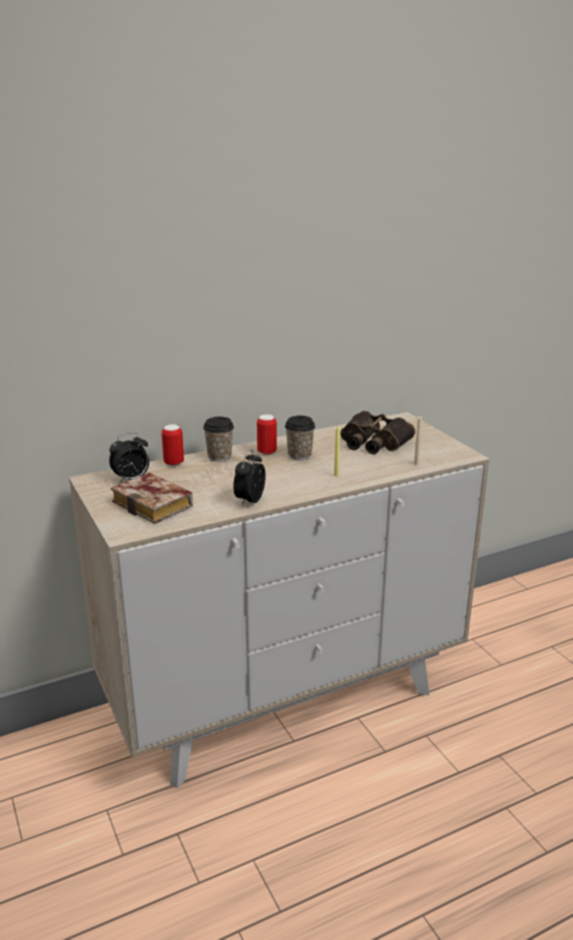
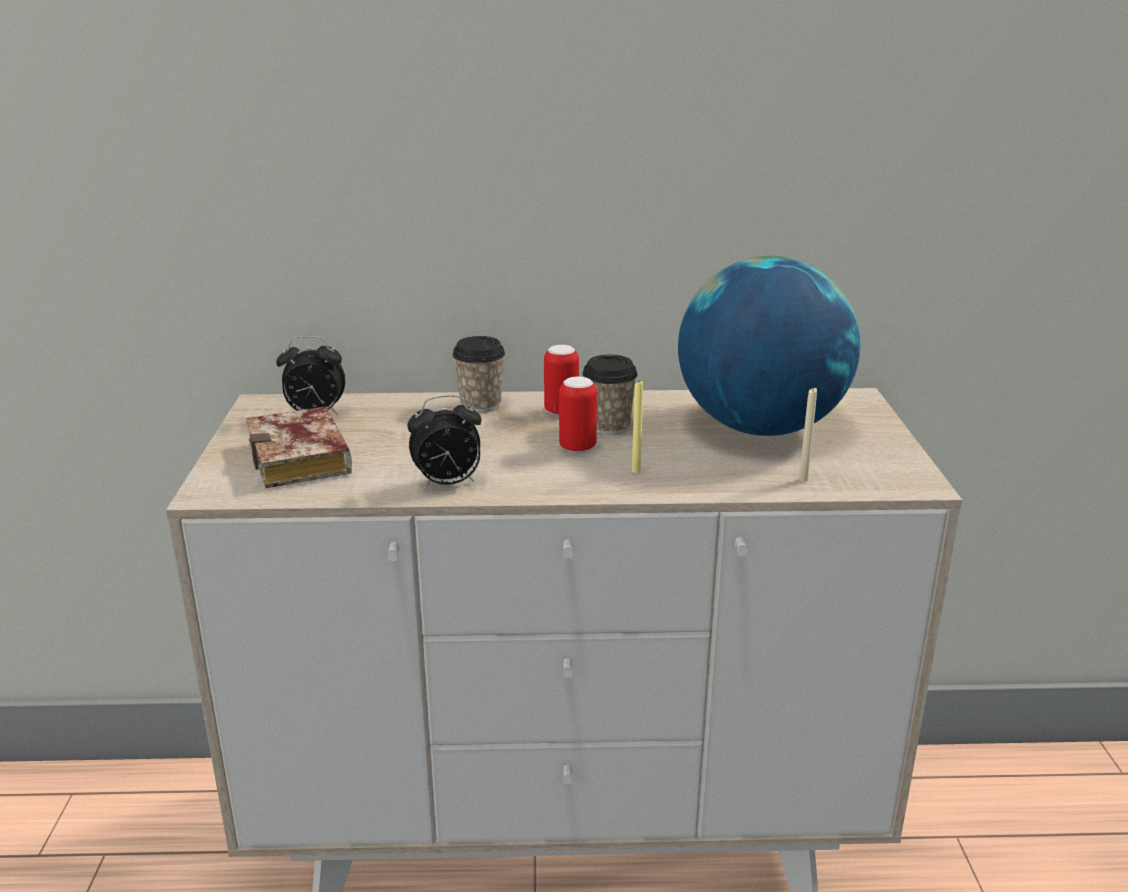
camera: 25 degrees right, 0 degrees up
(174, 463) = (402, 402): can -> can (577, 448)
(249, 501) = (447, 484): alarm clock -> alarm clock turned 150 degrees counterclockwise
(373, 442) = (760, 427): binoculars -> globe

